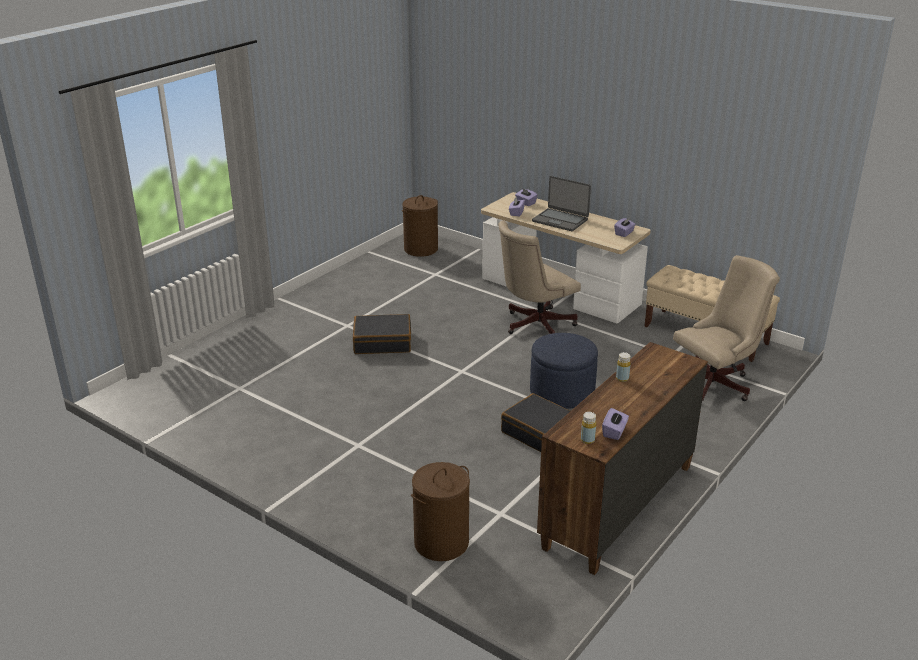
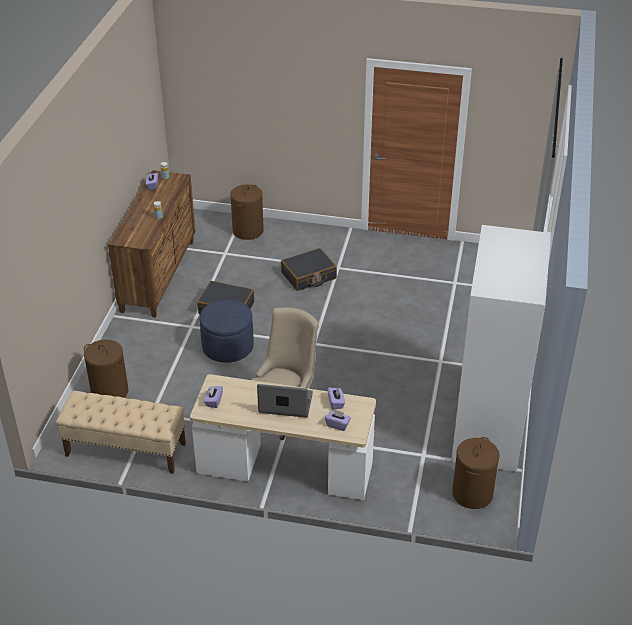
camera: 155 degrees right, 10 degrees up
(363, 275) = (489, 429): none -> white wardrobe
(382, 342) = (396, 352): black suitcase -> black suitcase (308, 276)
(716, 383) = (109, 392): beige office chair -> brown laundry basket

